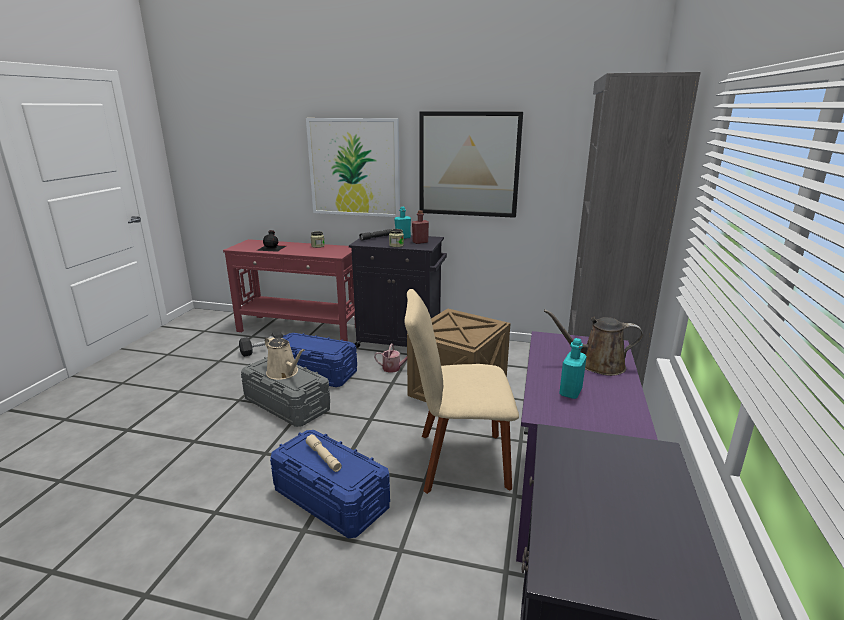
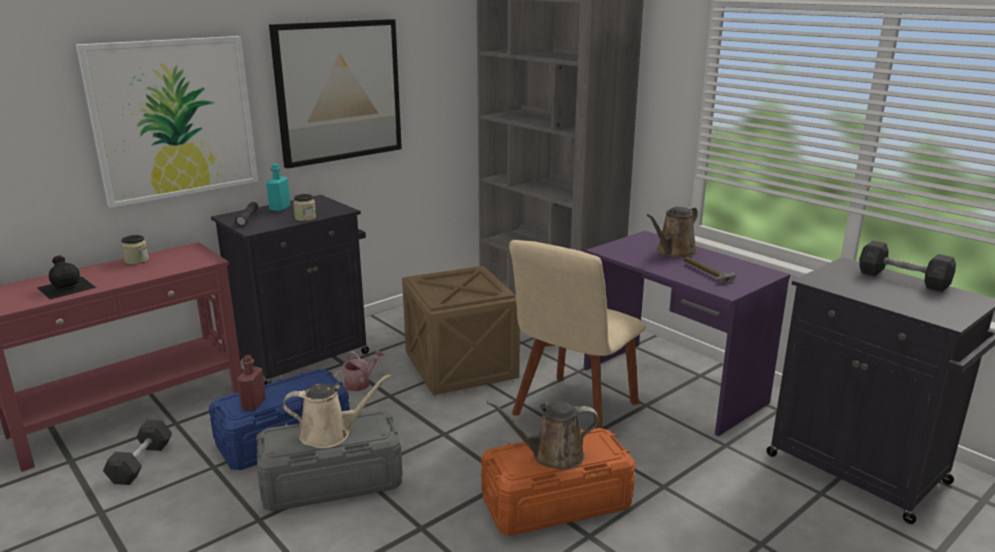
camera: 55 degrees left, 0 degrees up
(323, 457) = (552, 455): beige flashlight -> brown watering can
(331, 499) = (556, 503): blue storage box -> orange storage box
(420, 242) = (318, 207): red bottle -> red bottle (253, 404)
(570, 392) = (705, 273): turquoise bottle -> hammer
(671, 506) = (903, 279): none -> grey dumbbell

